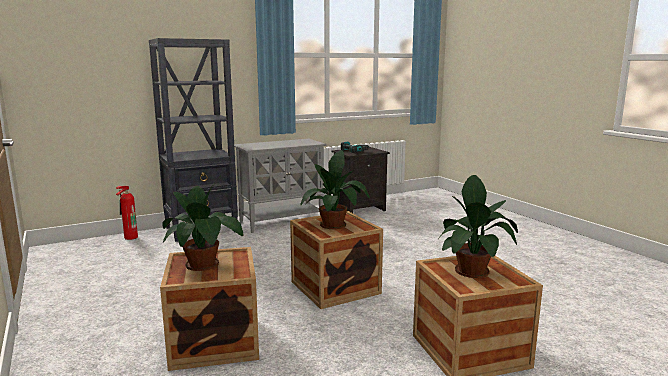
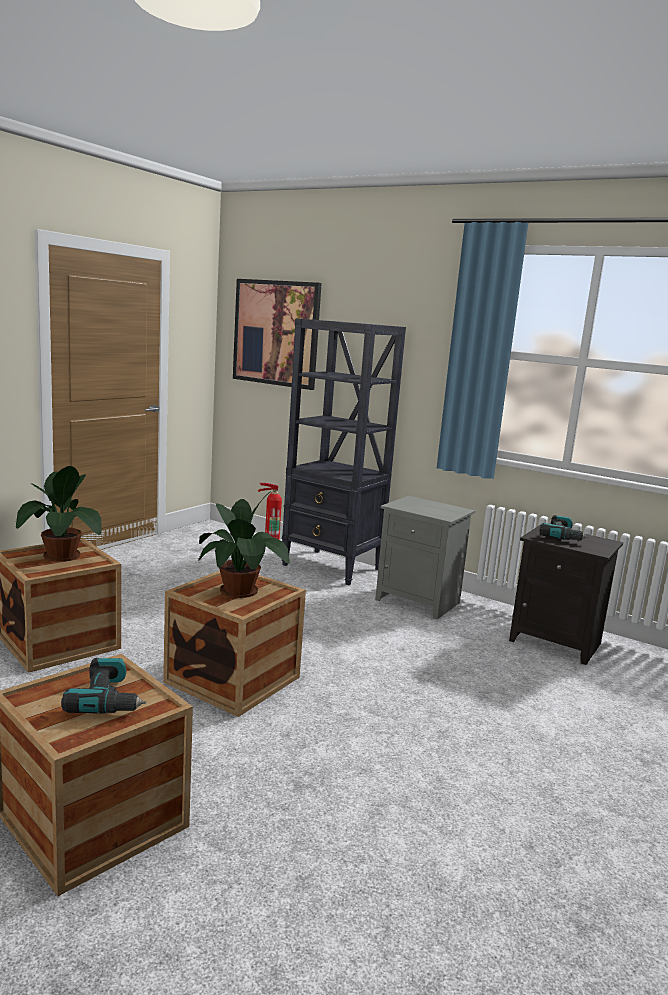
camera: 60 degrees right, 0 degrees up
(84, 54) = (276, 333): none -> picture
(282, 221) = (419, 601): grey cabinet -> grey nightstand
(473, 270) = (108, 699): potted plant -> power drill

